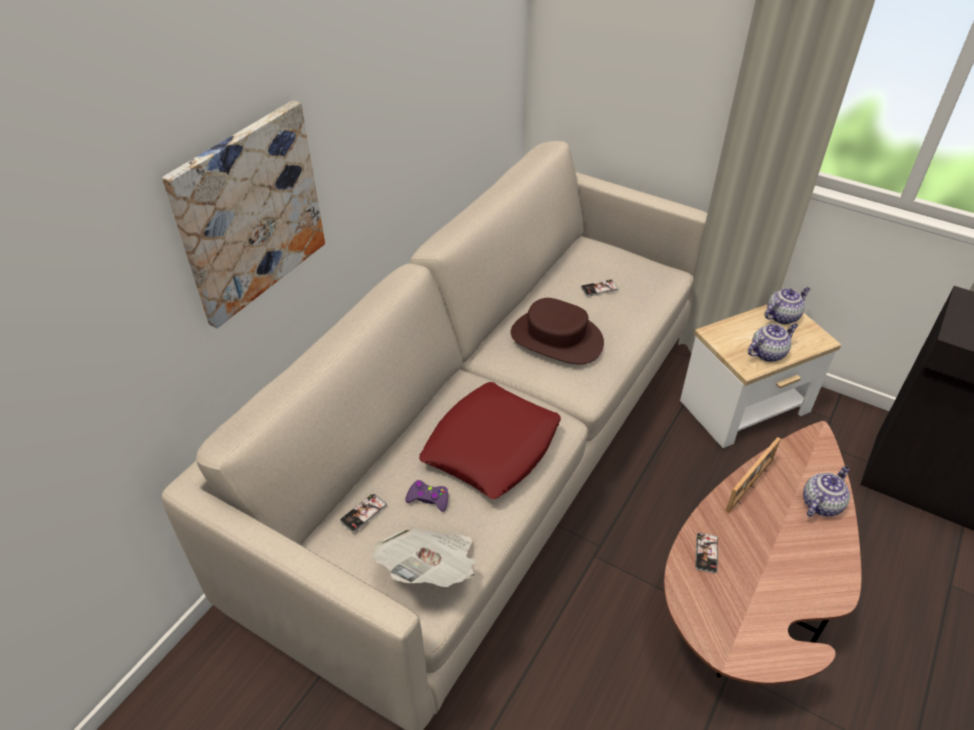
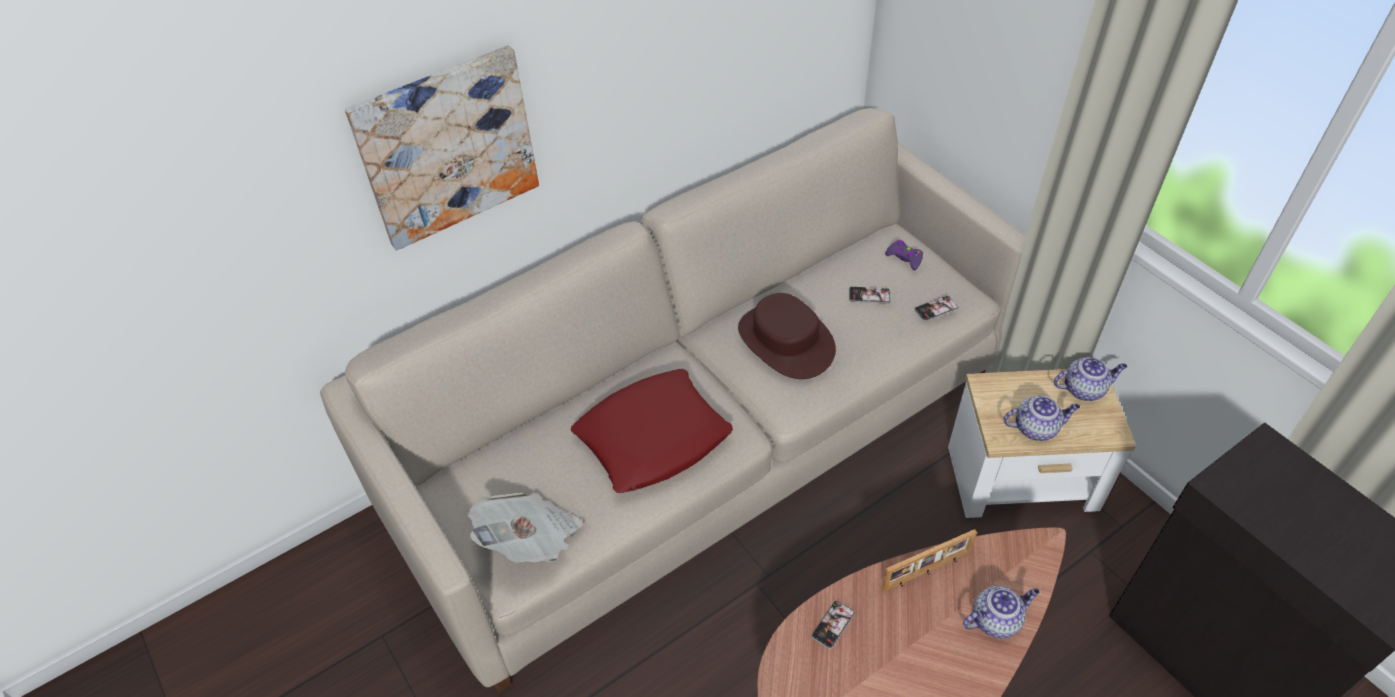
camera: 25 degrees right, 5 degrees up
(363, 513) = (500, 463): phone -> phone (936, 309)
(428, 499) = (564, 470): purple game controller -> purple game controller (904, 258)

